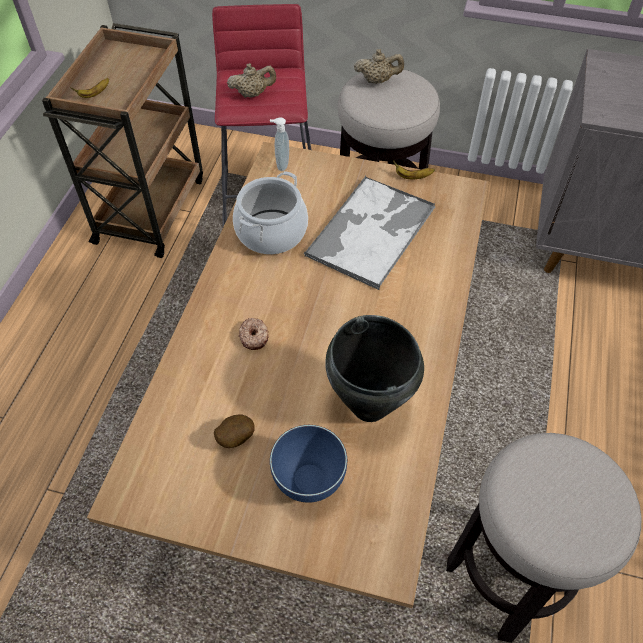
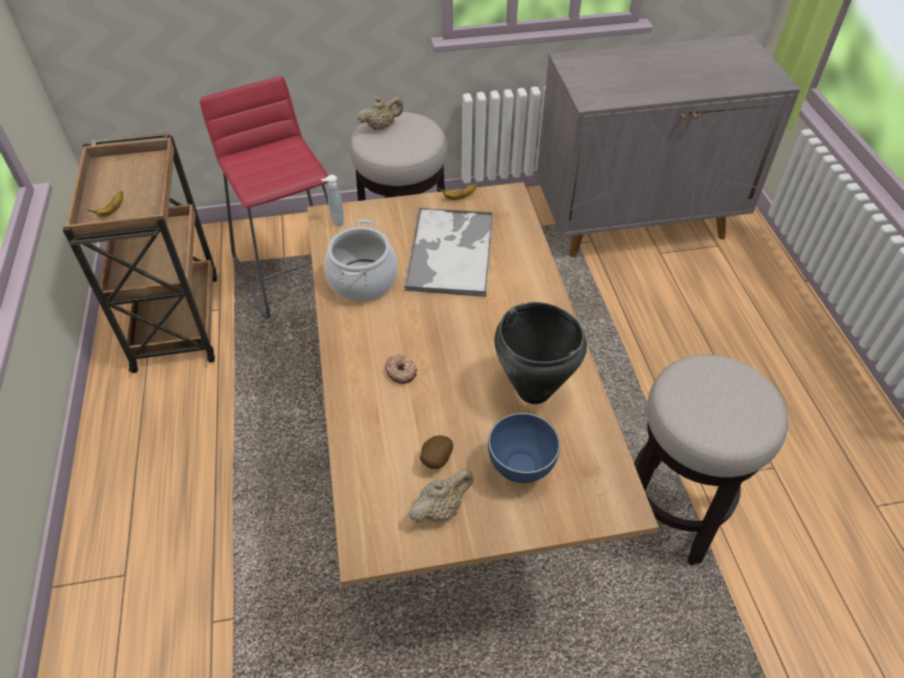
camera: 25 degrees left, 5 degrees down
(252, 94) = (267, 170): beige teapot -> beige teapot (441, 509)

